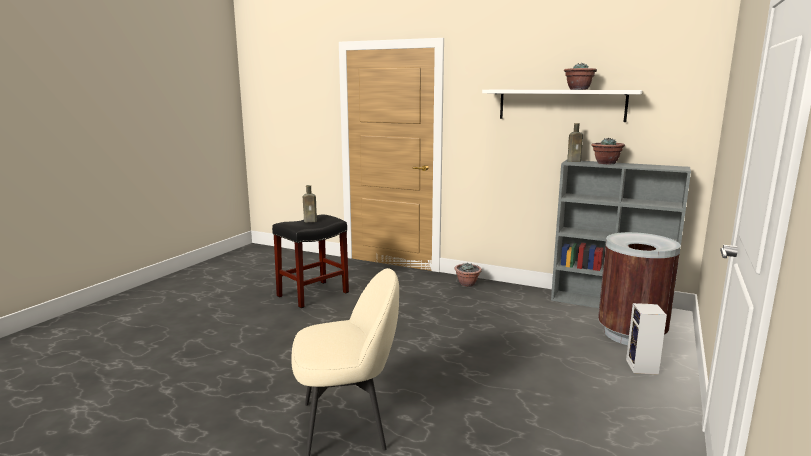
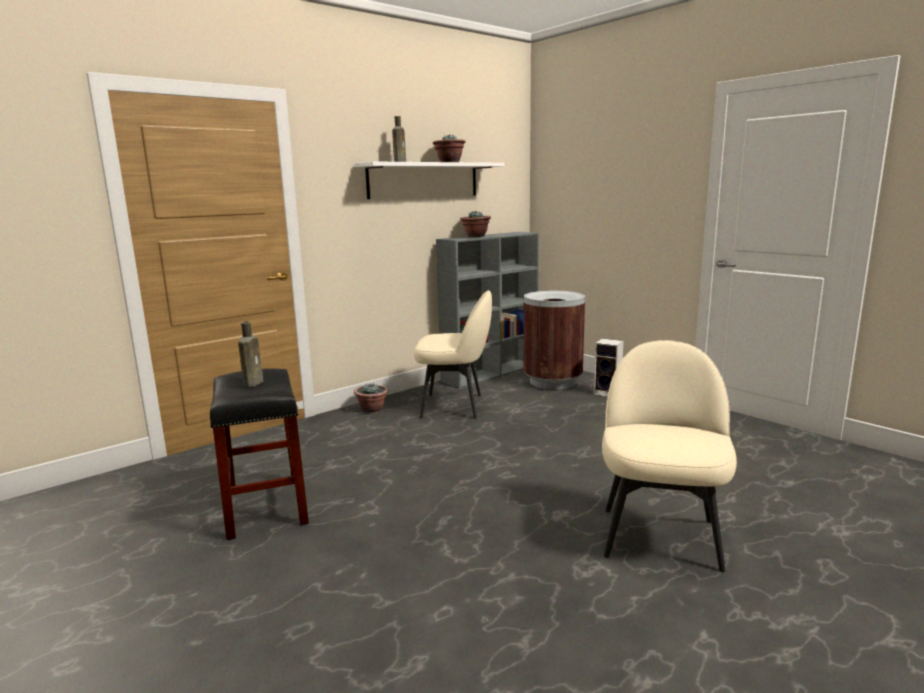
camera: 65 degrees left, 0 degrees up
(509, 307) = (454, 406): none -> beige chair
(575, 161) = (452, 238): brown bottle -> brown bottle (400, 162)

